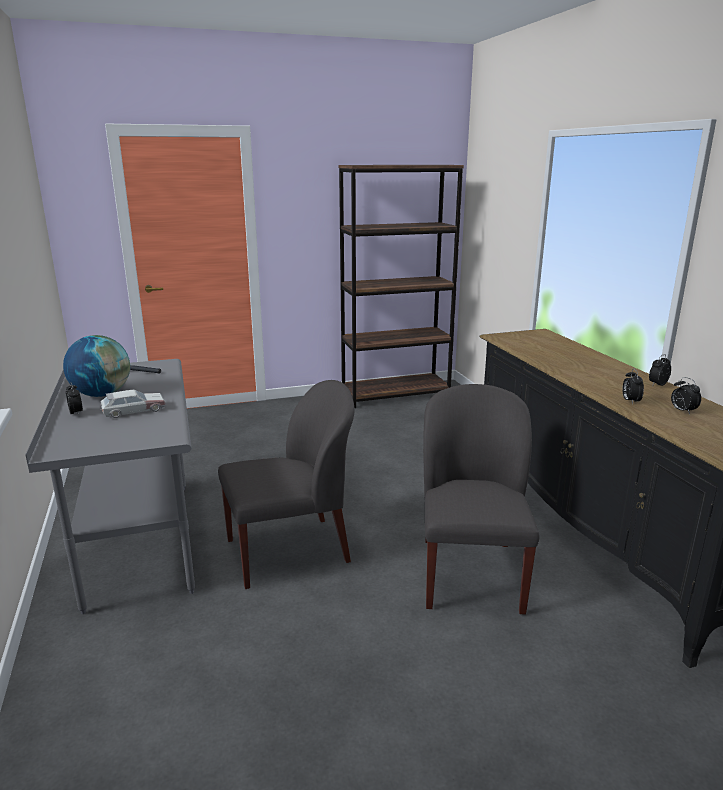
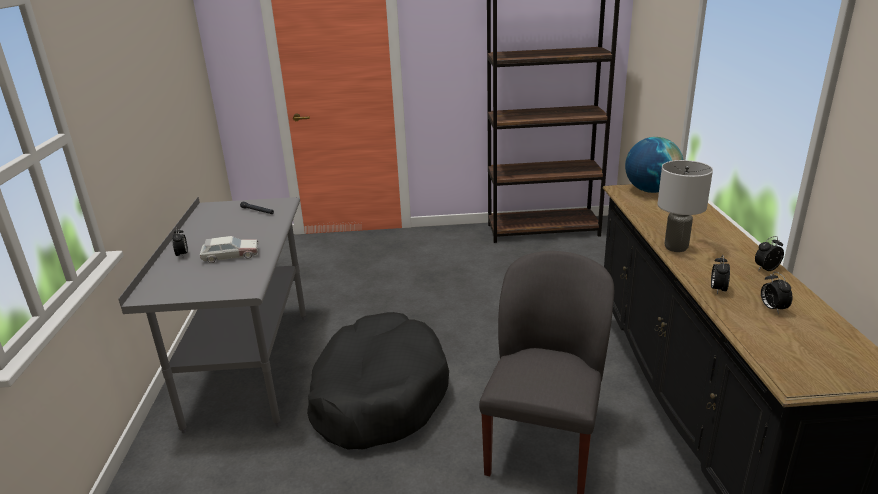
camera: 15 degrees right, 5 degrees up
(101, 394) = (212, 235): globe -> globe (650, 190)
(290, 551) = (378, 395): grey chair -> black dog bed
(576, 375) = (677, 248): none -> white table lamp

